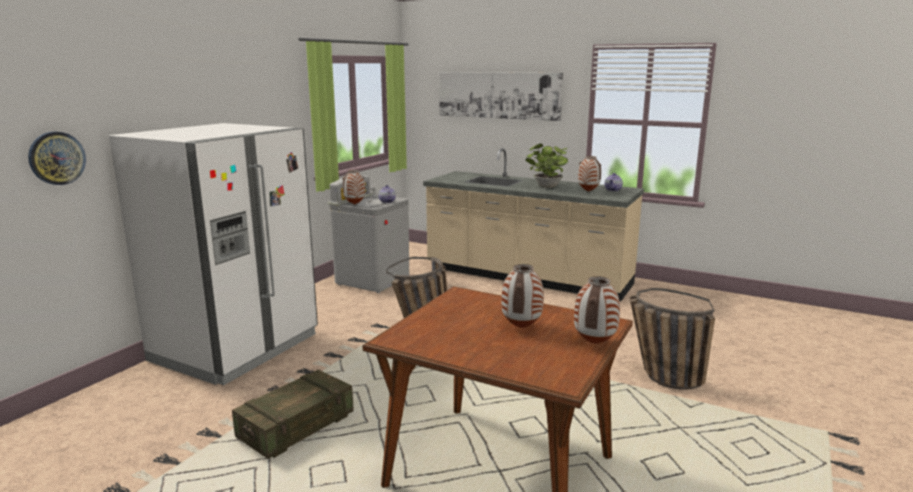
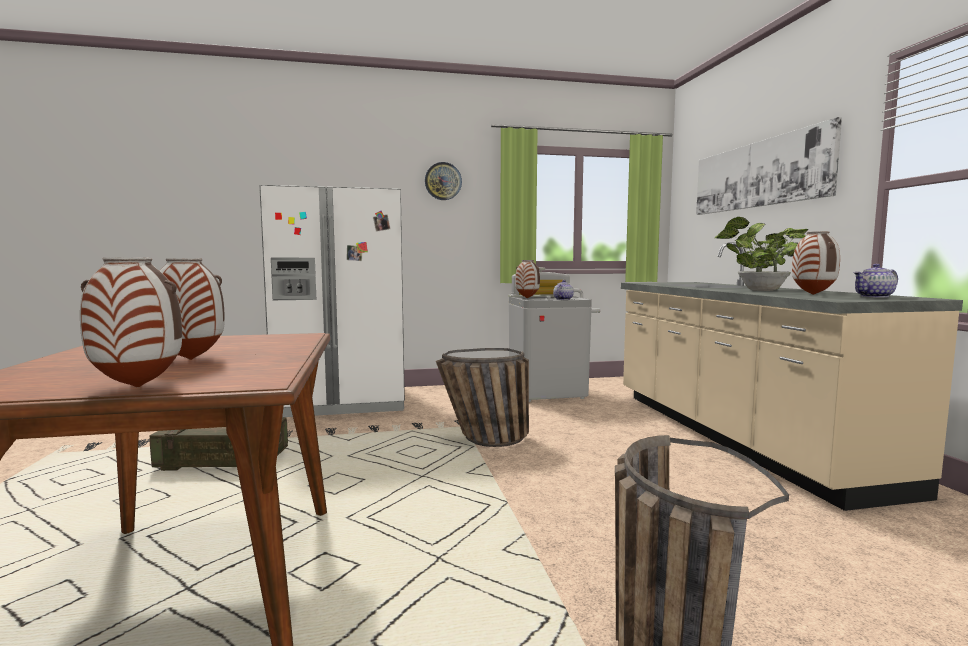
camera: 50 degrees right, 10 degrees down
(56, 158) = (237, 211): wall clock -> wall clock (443, 181)

